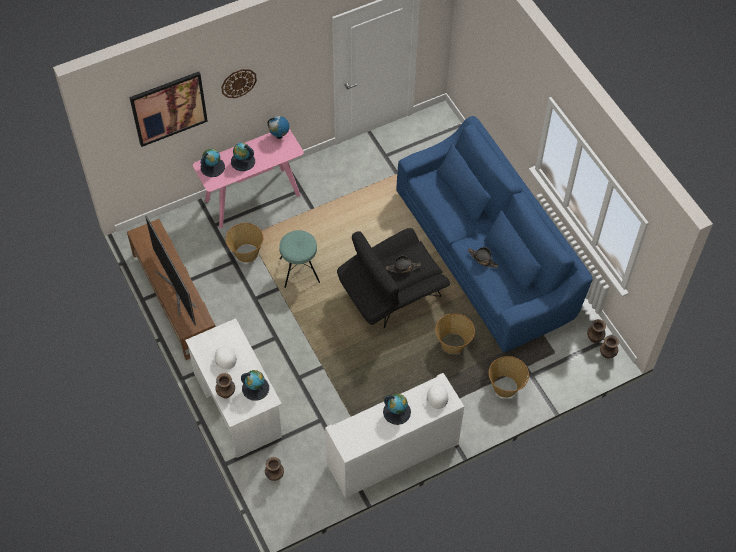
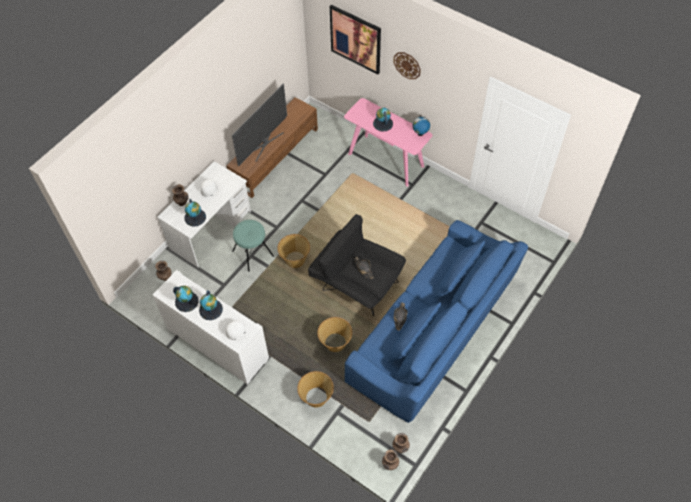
camera: 65 degrees right, 0 degrees up
(212, 167) = (366, 109): globe -> globe (186, 301)
(246, 253) = (336, 178): basket -> basket (295, 259)
(299, 270) = (341, 215): turquoise stool -> turquoise stool (253, 253)

